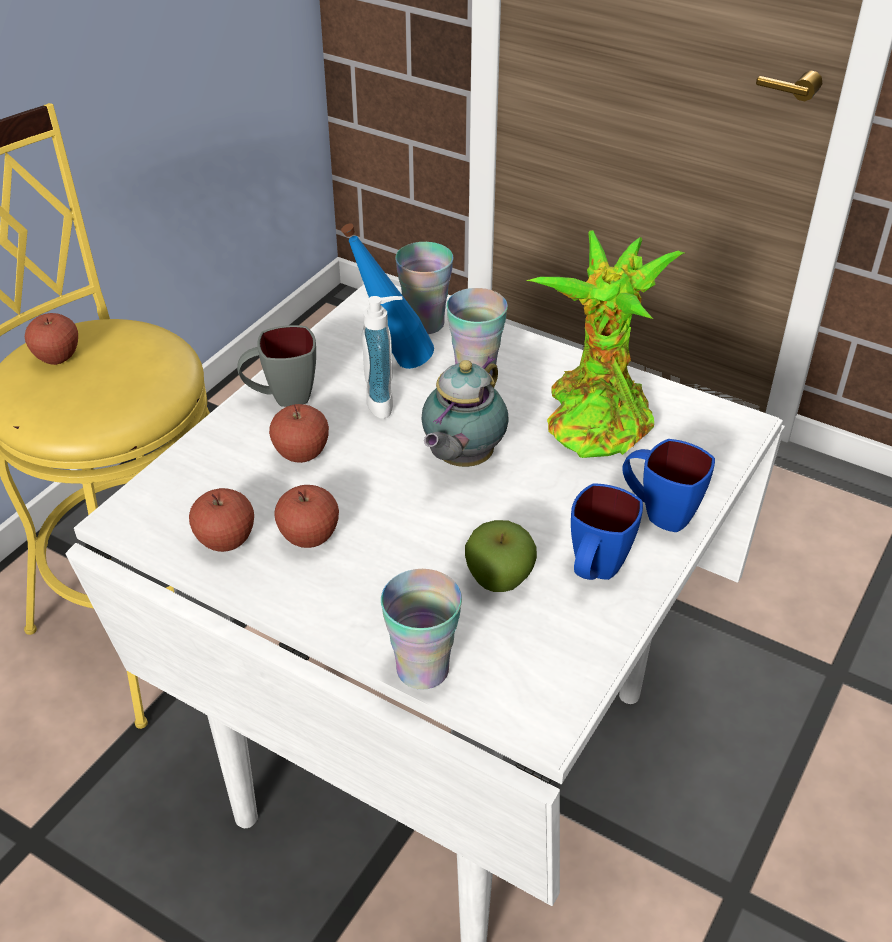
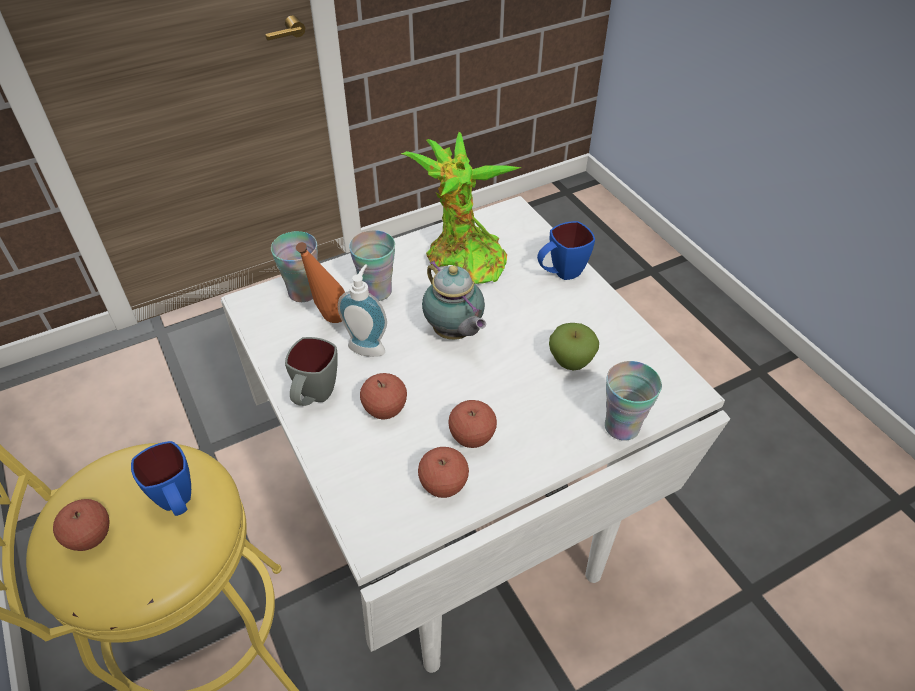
camera: 60 degrees left, 5 degrees up
(392, 363) = (330, 326): blue bottle -> orange bottle
(595, 573) = (590, 320): blue mug -> blue mug (178, 504)

